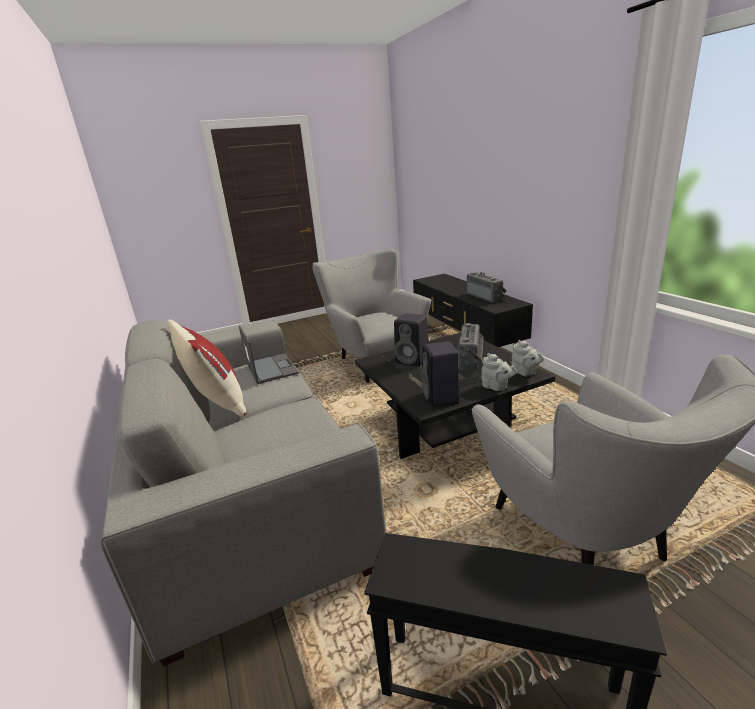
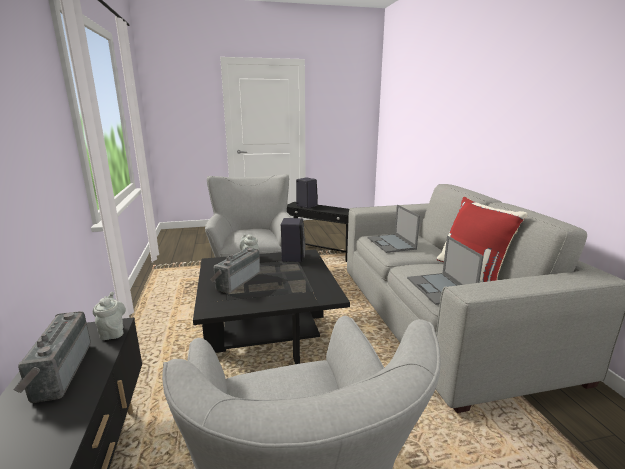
camera: 170 degrees left, 5 degrees down
(299, 429) = (391, 243): none -> laptop
(413, 360) = (289, 289): black speaker -> black speaker (306, 206)
(525, 373) = (216, 263): grey teapot -> grey teapot (112, 332)

